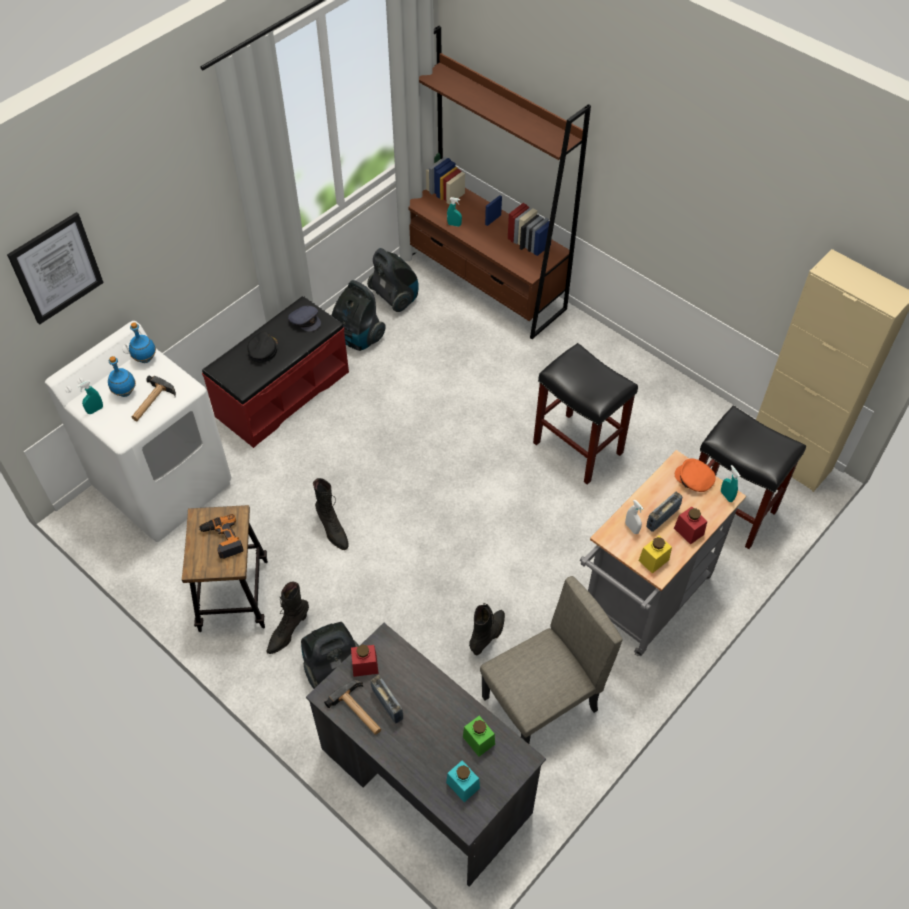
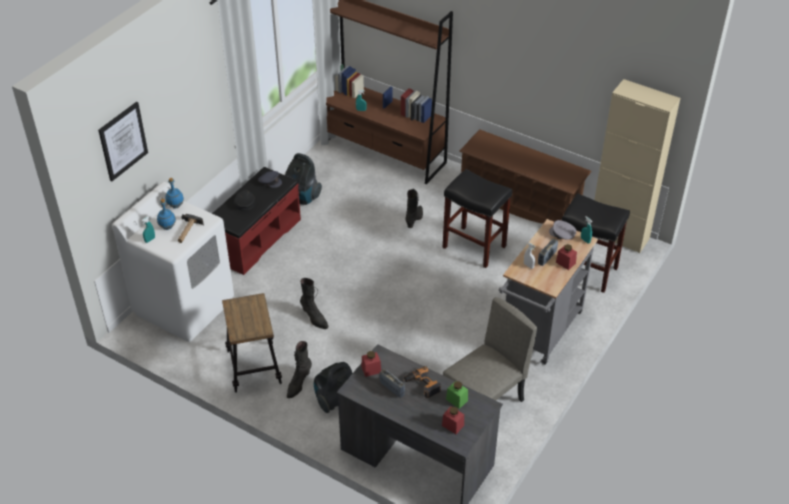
camera: 10 degrees left, 10 degrees down
(222, 539) = (251, 315): power drill -> power drill (422, 385)
(359, 712) = (374, 395): hammer -> none
(395, 298) = (322, 169): vacuum cleaner -> none
(463, 785) = (453, 425): turquoise jar -> red jar
(488, 636) = (439, 367): black boot -> black boot (415, 219)
(653, 560) = (547, 281): yellow jar -> none
(656, 387) = (520, 203): none -> brown shoe rack
(693, 480) = (562, 234): orange cap -> grey cap

